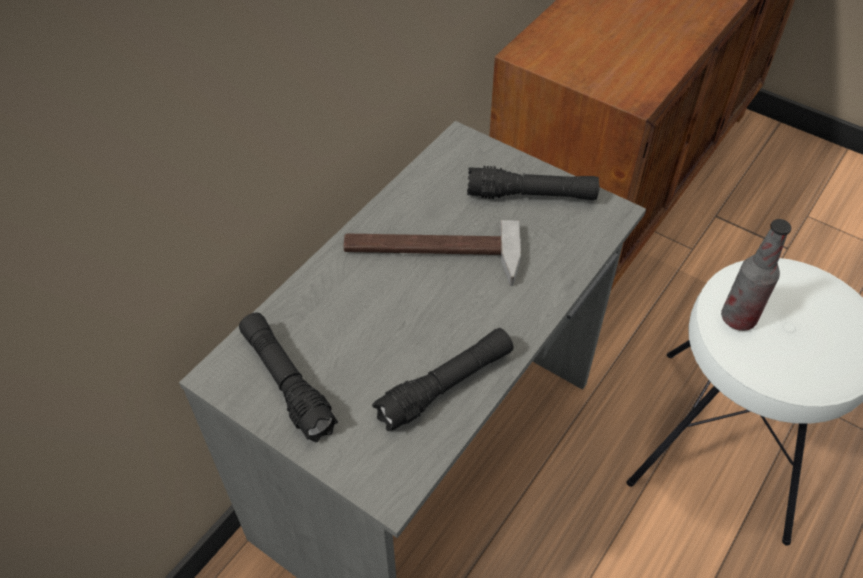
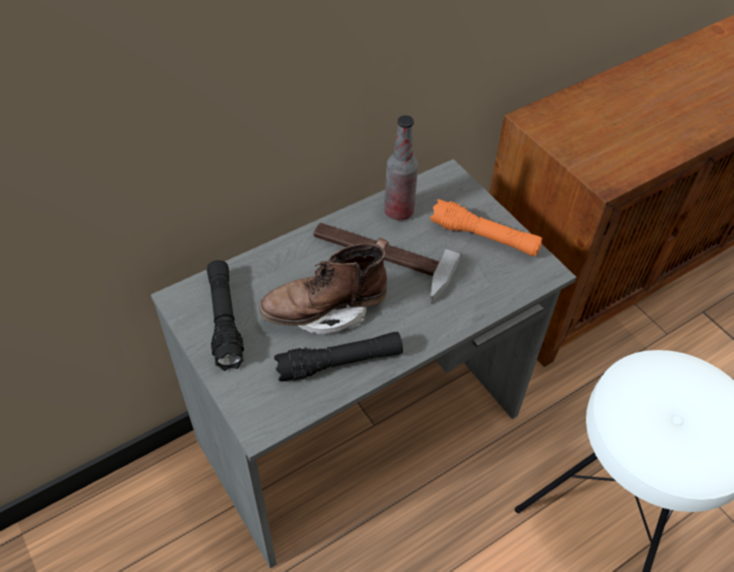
camera: 20 degrees right, 0 degrees up
(399, 332) = (325, 311): none -> brown boot
(531, 195) = (484, 237): black flashlight -> orange flashlight
(738, 318) = (632, 396): bottle -> bottle (398, 211)

